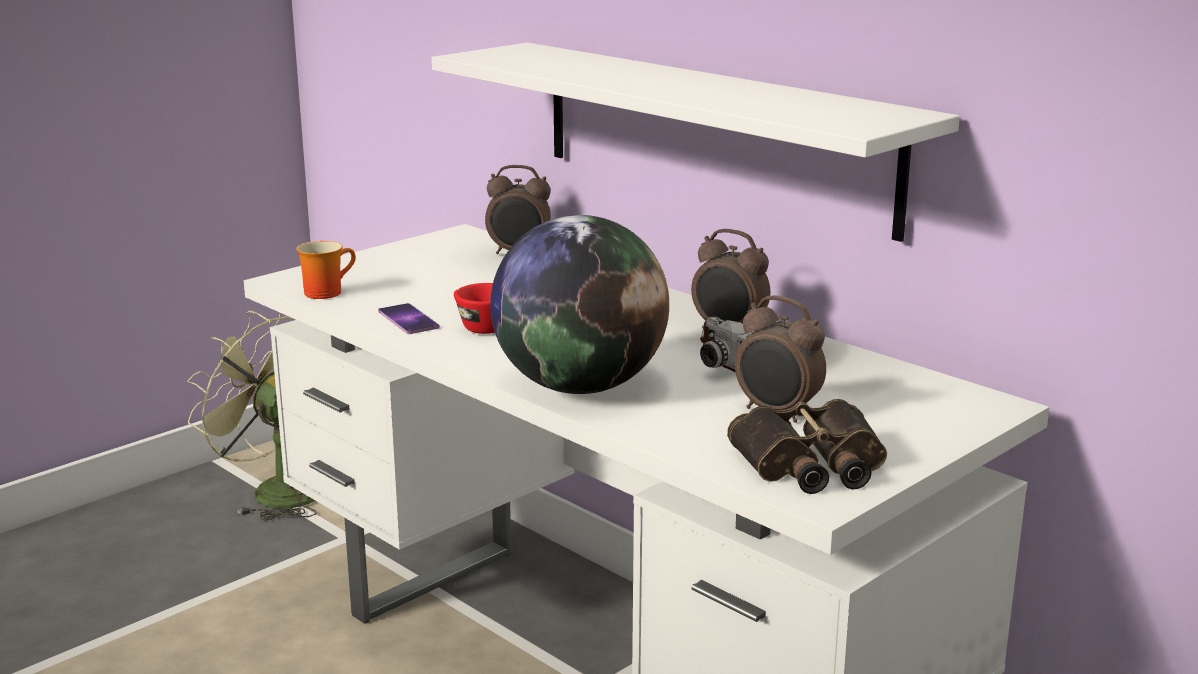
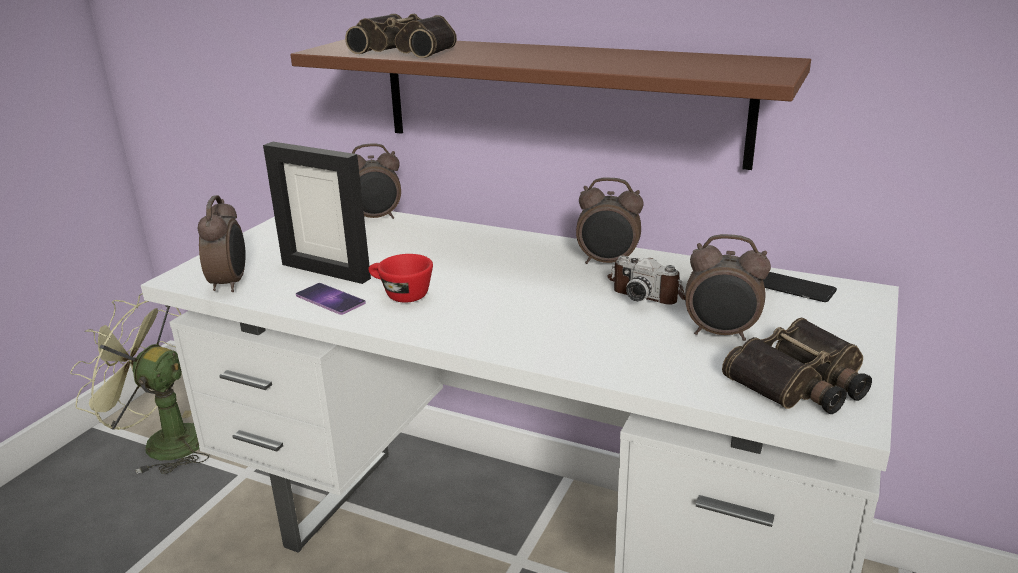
camera: 20 degrees left, 5 degrees up
(325, 291) = (230, 284): mug -> alarm clock
(426, 294) = (327, 270): none -> picture frame
(549, 64) = (409, 50): none -> binoculars
(580, 386) = (539, 340): globe -> none
(713, 134) = (558, 98): white shelf -> brown shelf
(917, 388) = (795, 288): none -> phone

